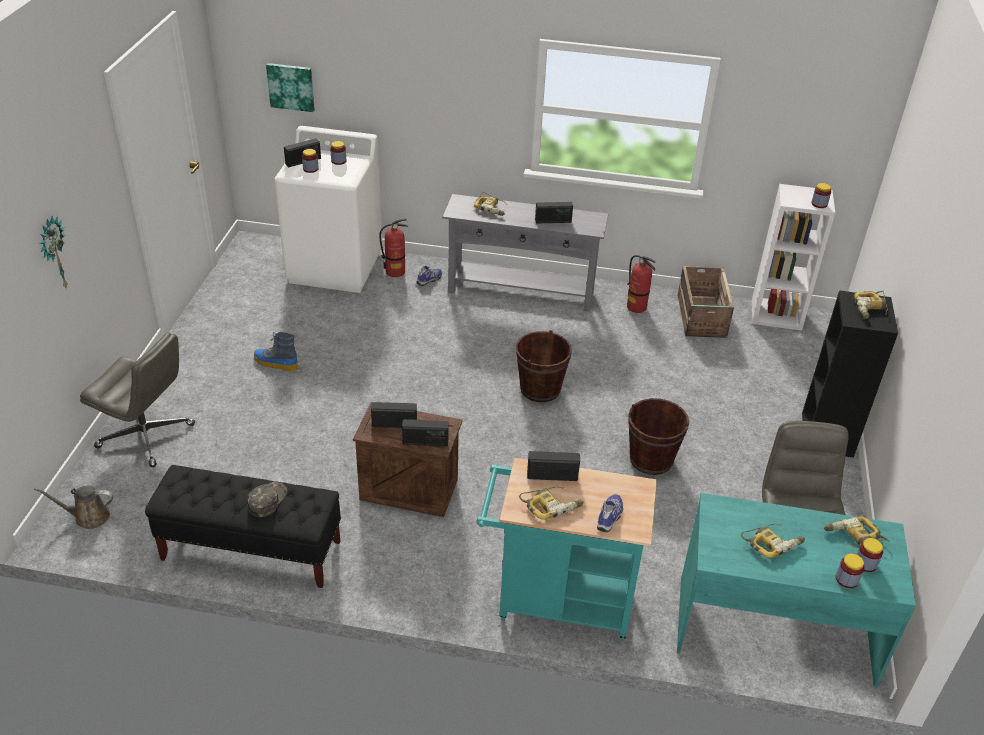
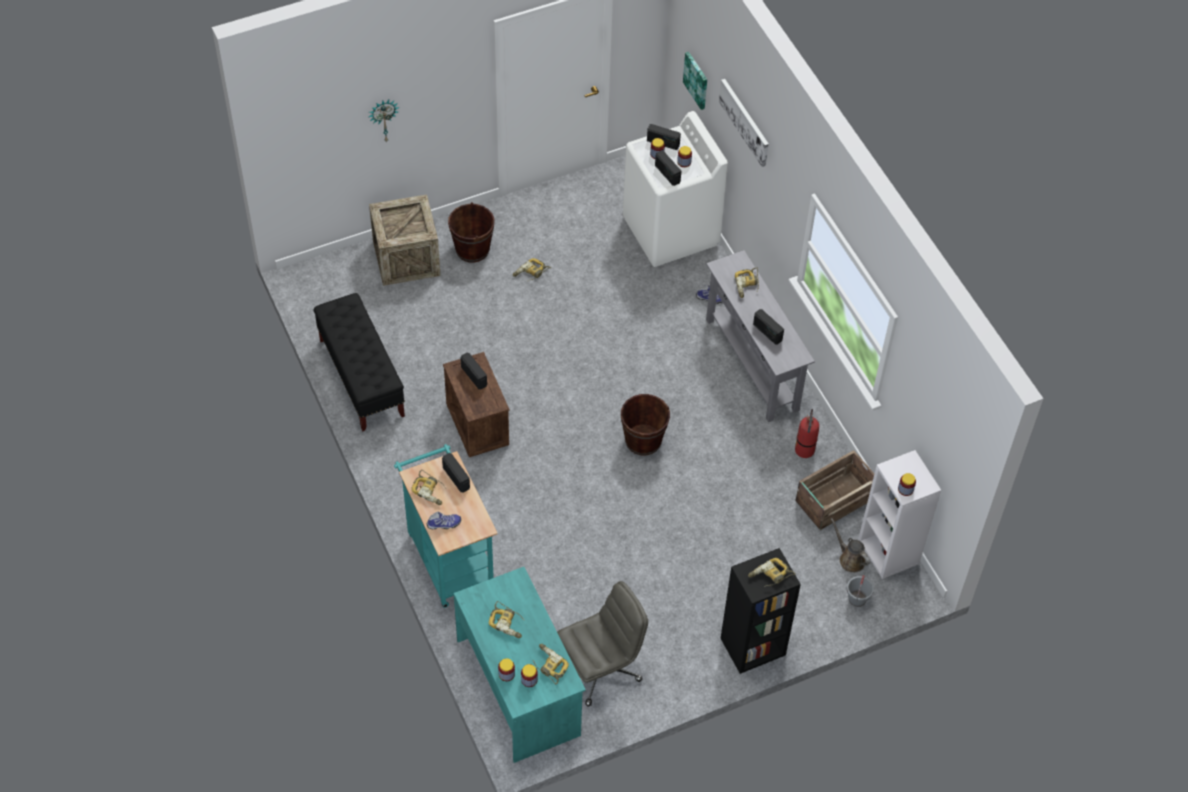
camera: 55 degrees right, 15 degrees up
(88, 517) = (322, 282): brown watering can -> brown watering can (850, 559)
(147, 436) = (406, 258): grey office chair -> crate
(267, 500) = (365, 357): green cap -> none
(275, 363) = (531, 273): boot -> power drill
(394, 59) = (745, 121): none -> picture
(395, 272) = (700, 271): fire extinguisher -> none
(425, 442) = (471, 402): radio -> radio (667, 174)
(651, 459) = (625, 546): brown bucket -> brown bucket (472, 249)
(814, 352) = (857, 599): none -> grey bucket

